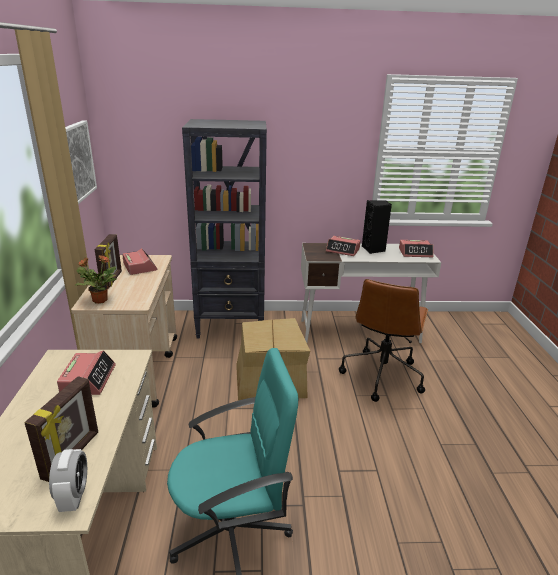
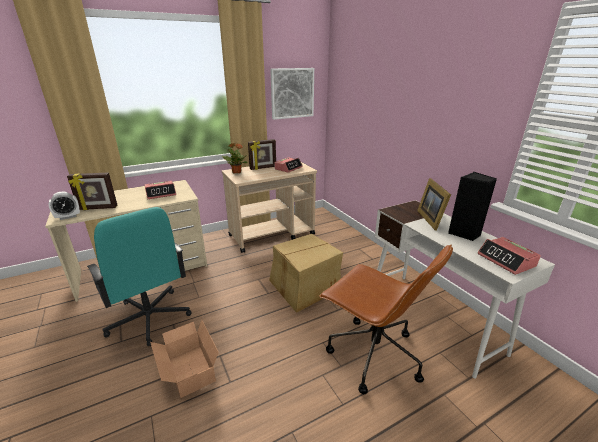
camera: 65 degrees right, 0 degrees up
(231, 325) = (354, 248): black bookcase -> none
(343, 250) = (431, 219): alarm clock -> picture frame
(351, 501) = (189, 372): none -> cardboard box
(381, 374) = (372, 354): brown office chair -> brown office chair turned 135 degrees counterclockwise

